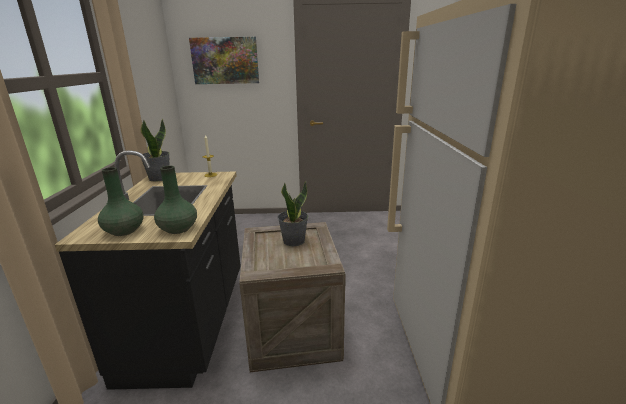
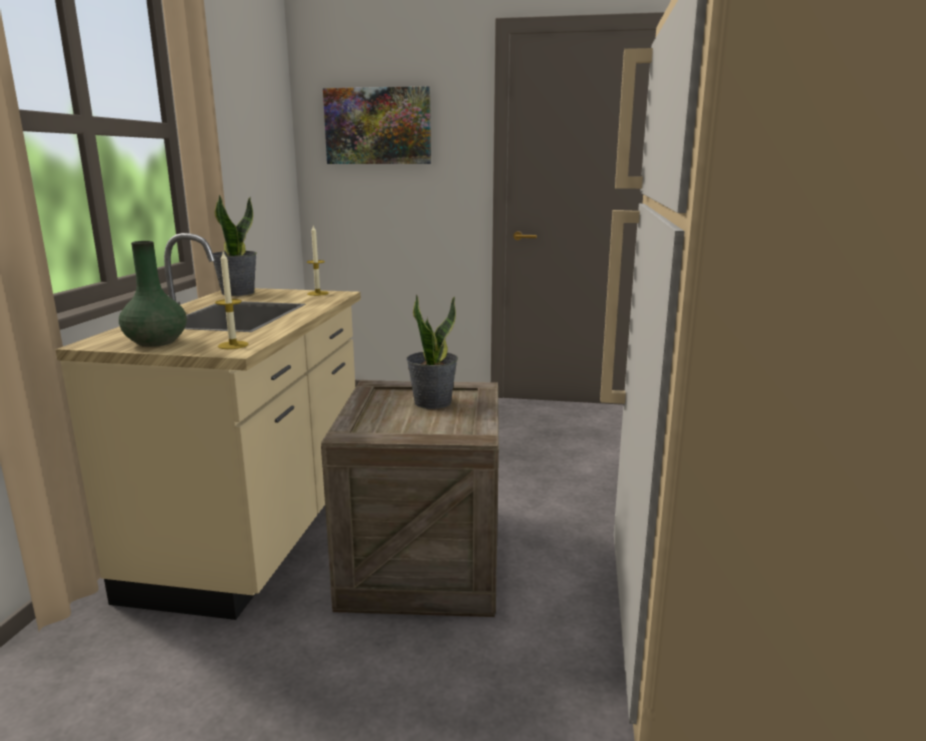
camera: 10 degrees right, 5 degrees down
(177, 229) = (233, 345): green vase -> candle
(190, 322) = (258, 533): black counter -> beige counter

